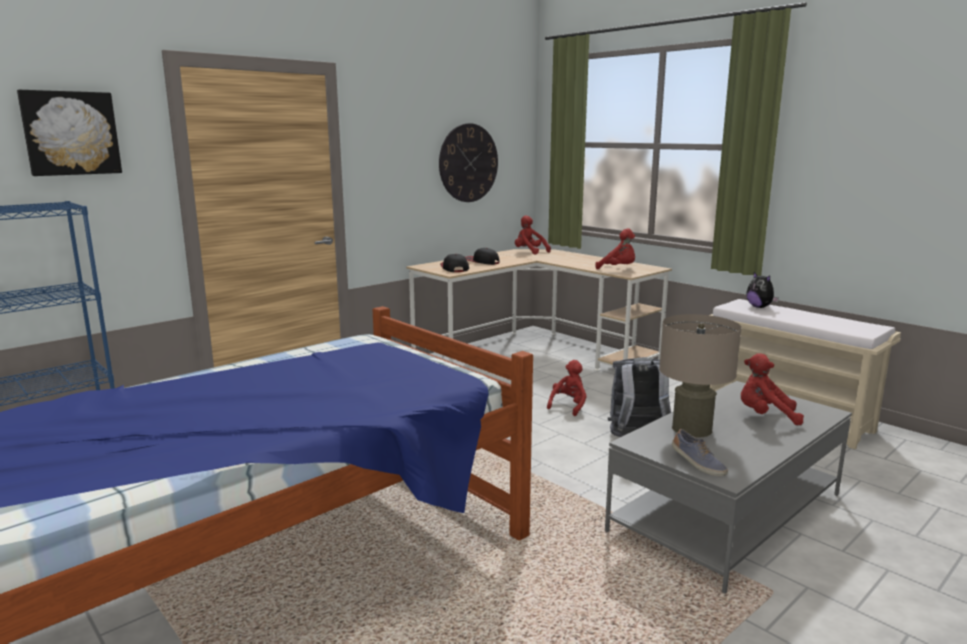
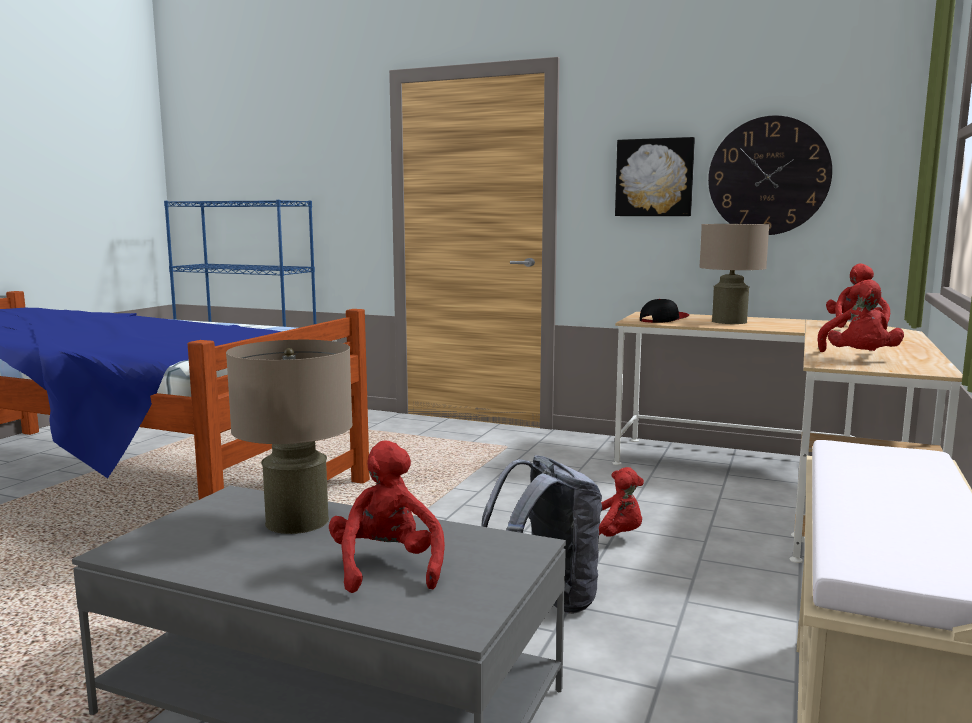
camera: 65 degrees right, 5 degrees down
(71, 133) = (322, 147): picture -> picture (654, 177)
(481, 262) = (729, 321): cap -> beige table lamp
(697, 464) = (167, 531): shoe -> none
(759, 307) = (901, 468): plush toy -> none

